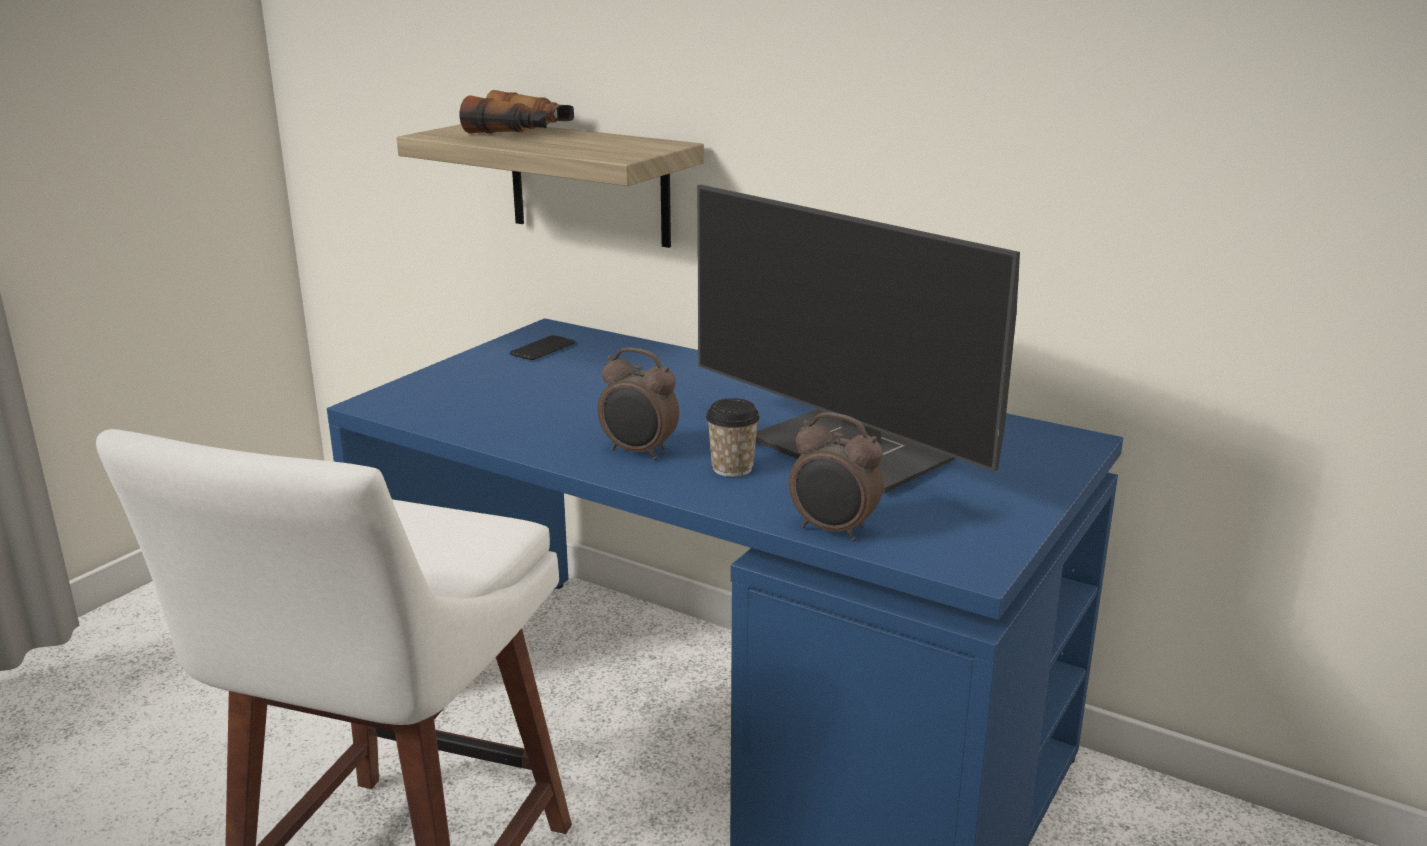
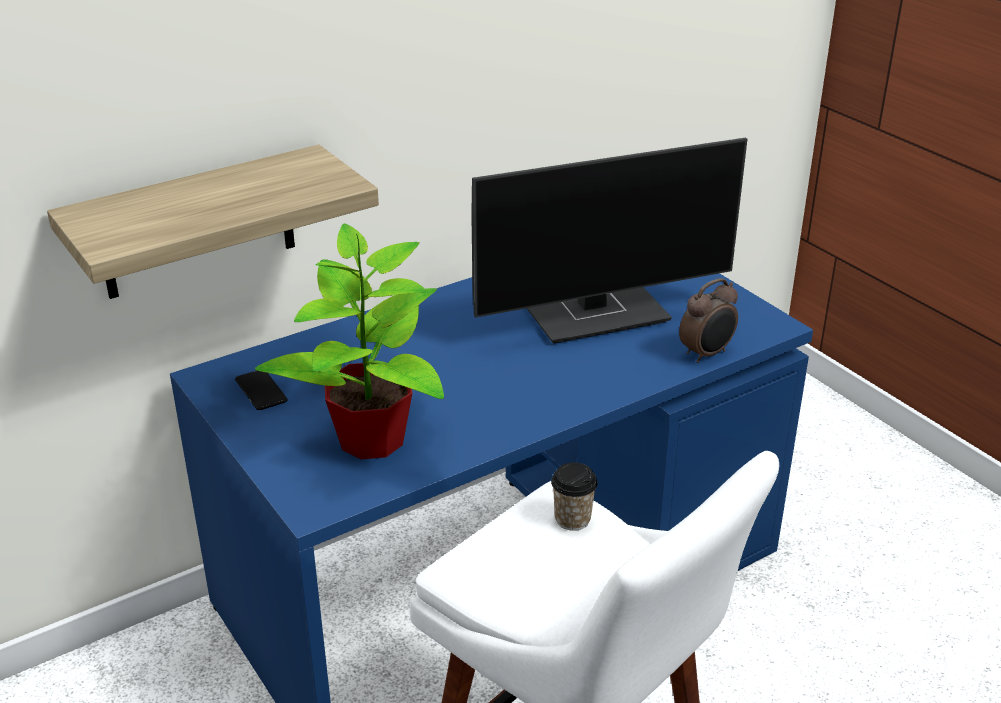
camera: 65 degrees left, 10 degrees up
(492, 402) = (371, 441): none -> potted plant
(521, 132) = (162, 203): binoculars -> none
(638, 452) = (535, 394): alarm clock -> none
(732, 468) = (590, 364): cup -> cup (572, 519)

